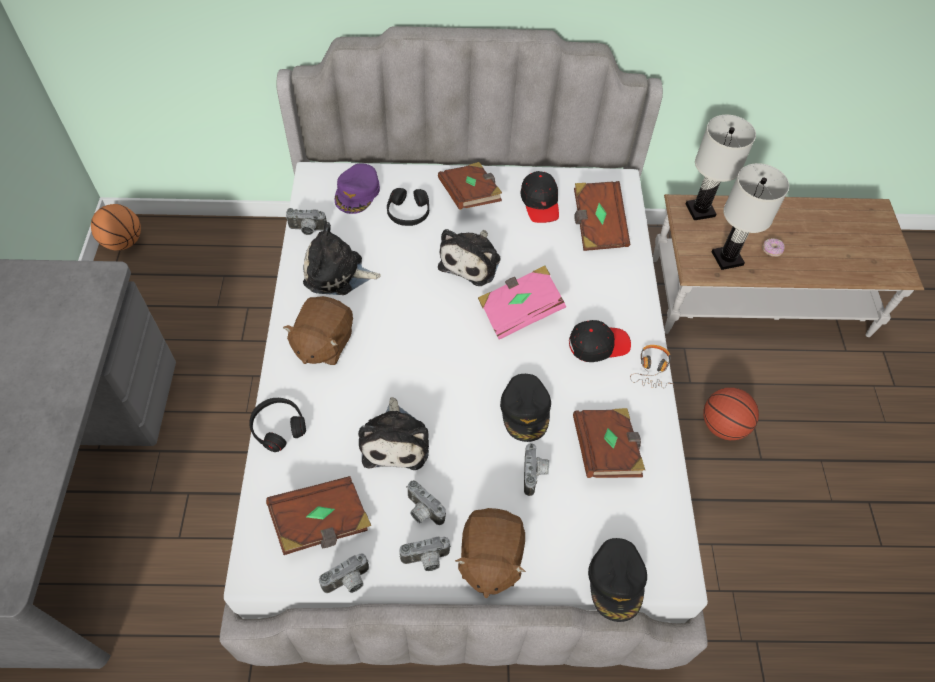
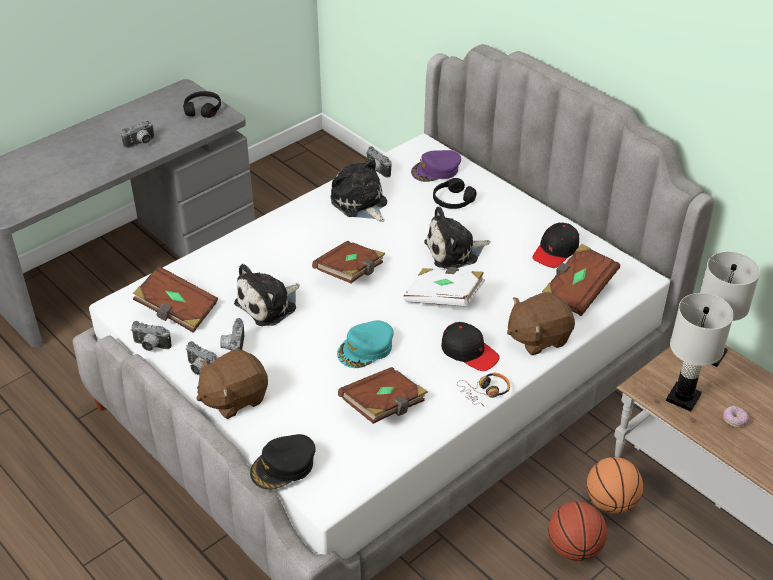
camera: 50 degrees right, 15 degrees down
(123, 242) = (310, 149): basketball -> basketball (611, 502)
(278, 427) = (219, 253): black headphones -> black headphones (203, 109)
(323, 343) = (300, 232): brown plush toy -> brown plush toy (538, 337)
(470, 196) = (510, 217): brown book -> brown book (350, 273)
(519, 311) = (444, 298): pink book -> white book
(526, 410) = (366, 349): black cap -> turquoise cap
(535, 474) = (321, 382): camera -> camera (141, 144)

